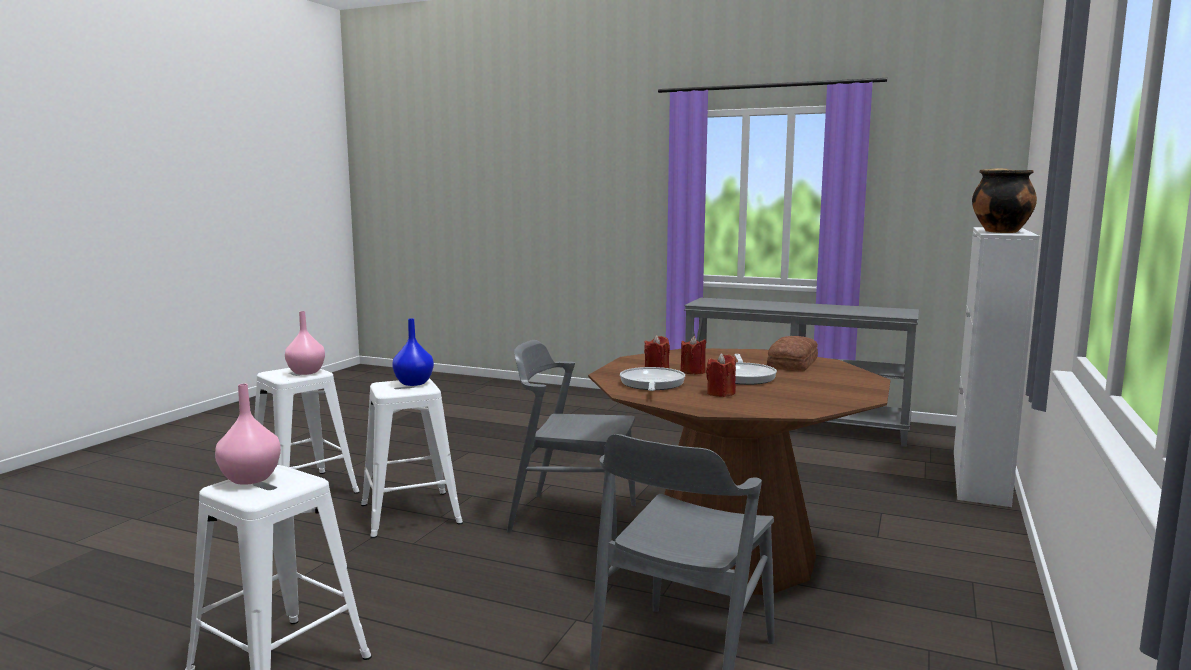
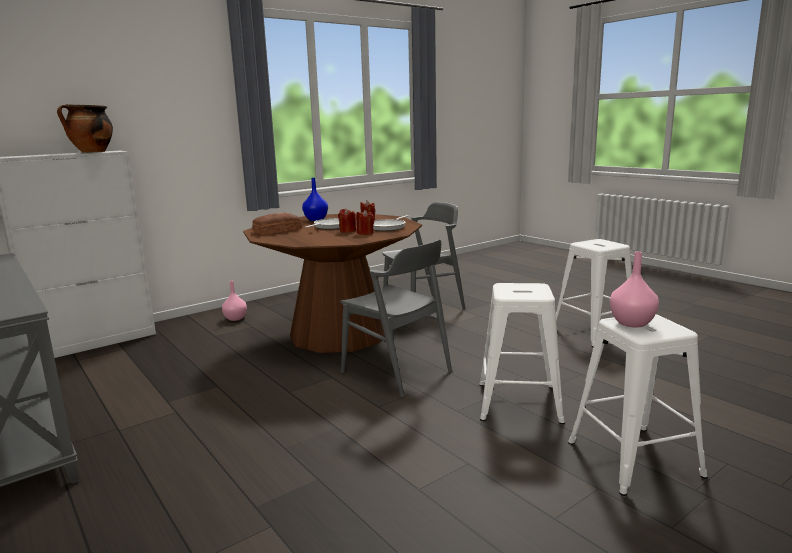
camera: 150 degrees left, 5 degrees up
(252, 479) = (607, 245): pink vase -> pink vase (235, 318)
(414, 383) = (512, 292): blue vase -> blue vase (315, 219)

